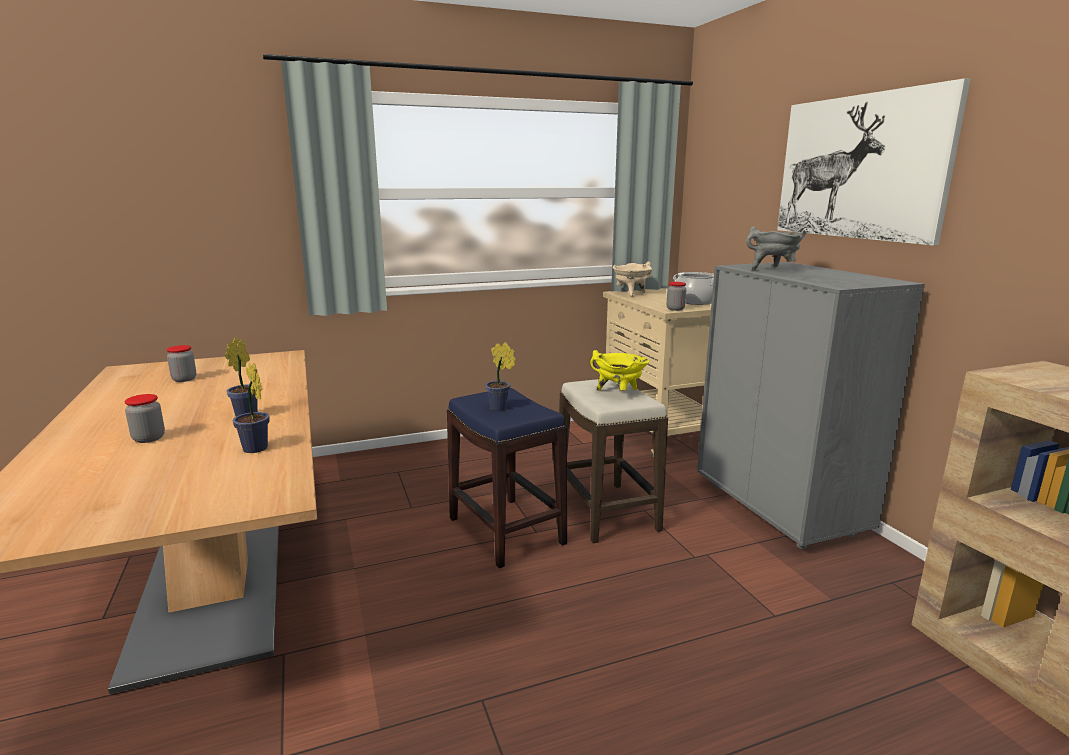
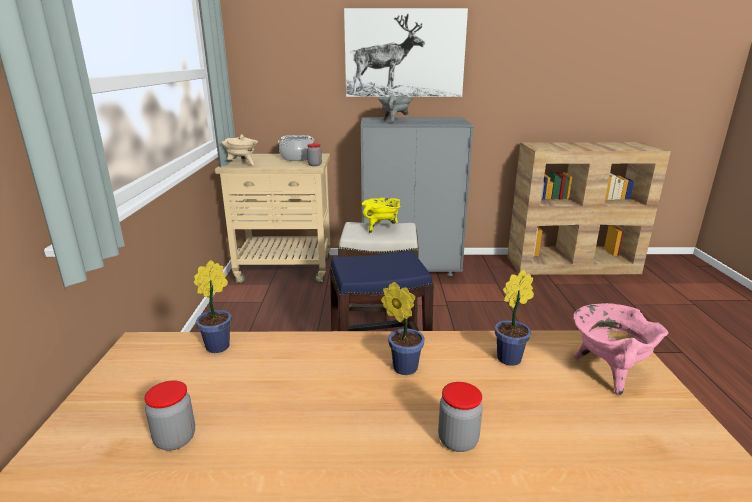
camera: 70 degrees left, 5 degrees up
(223, 490) = (607, 372): none -> pink cooking pot
(500, 408) = (382, 267): potted plant -> potted plant (220, 345)

